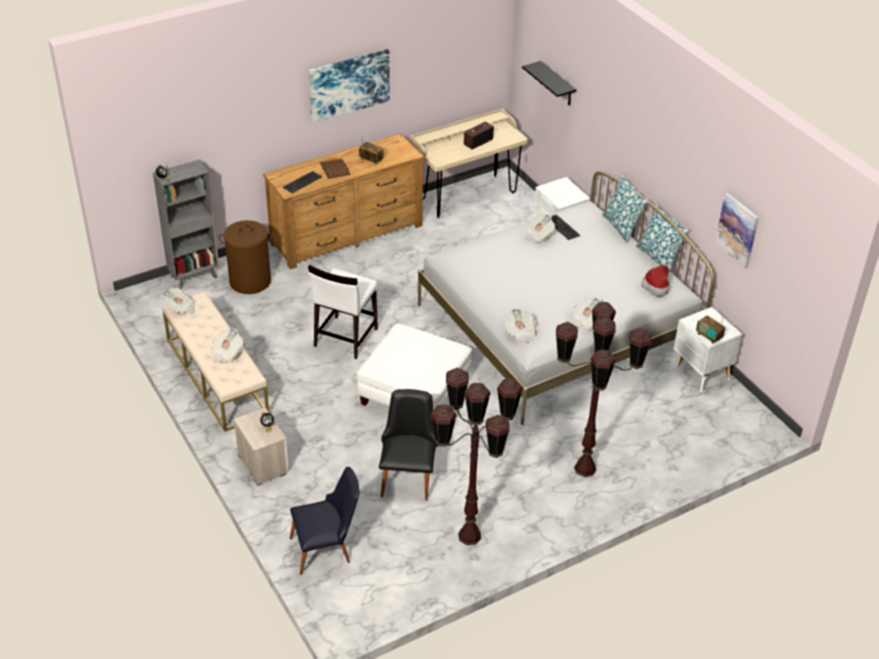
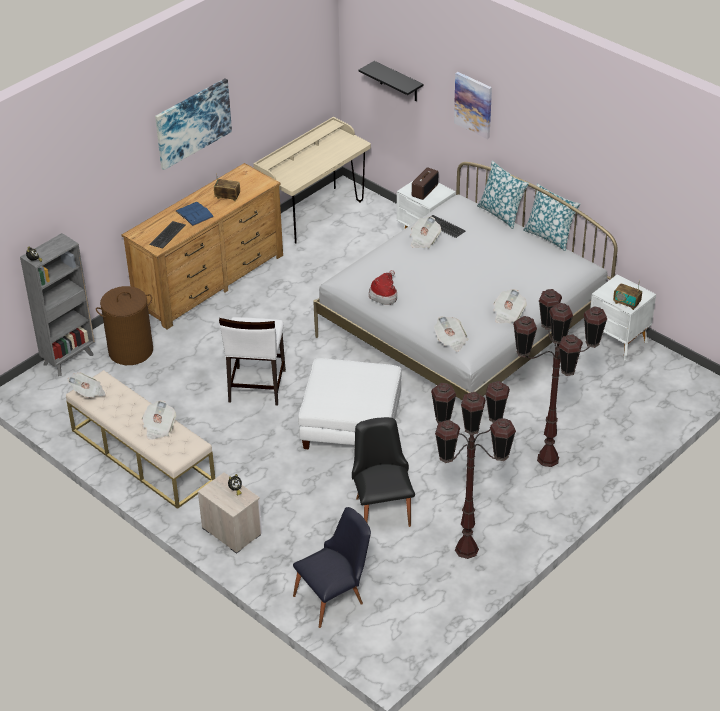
camera: 15 degrees left, 0 degrees up
(335, 169) = (194, 214): brown book -> blue book
(478, 141) = (322, 156): radio -> radio (424, 190)
(657, 286) = (560, 265): hat -> hat (384, 295)
(737, 230) = (636, 194): picture -> picture (473, 104)

